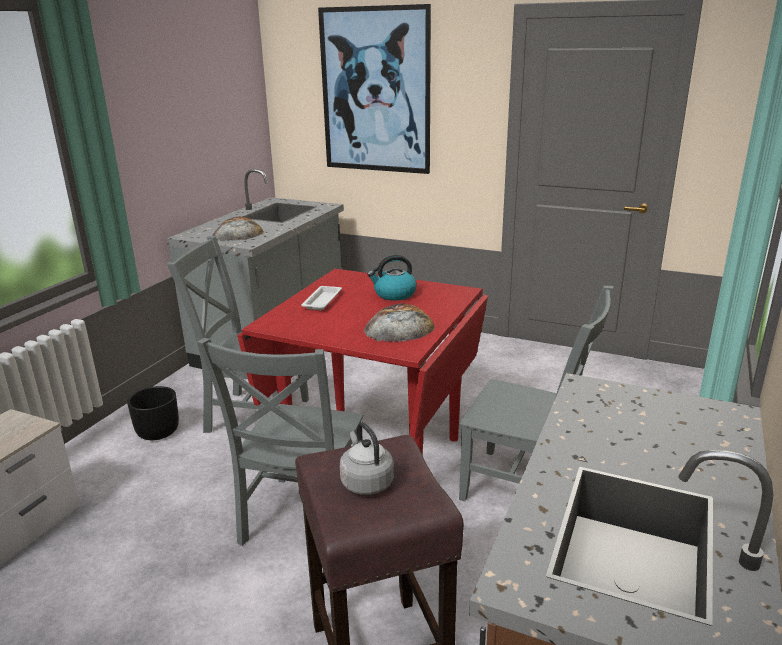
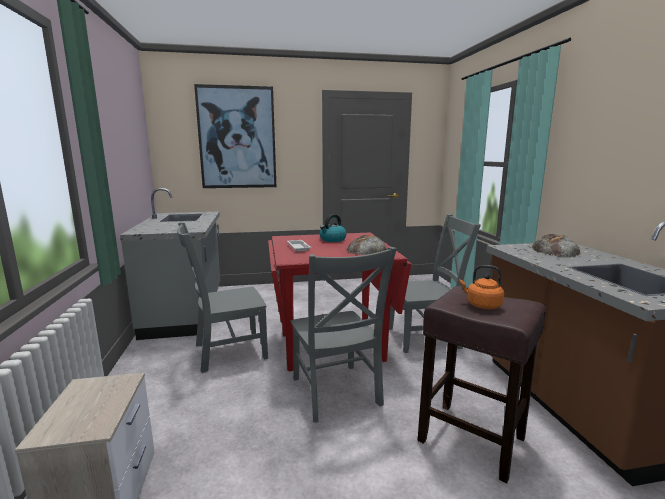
camera: 35 degrees left, 10 degrees down
(158, 431) = (161, 384): black planter -> none
(238, 233) = (176, 227): bread -> bread (554, 250)
(366, 481) = (481, 305): grey kettle -> orange kettle

